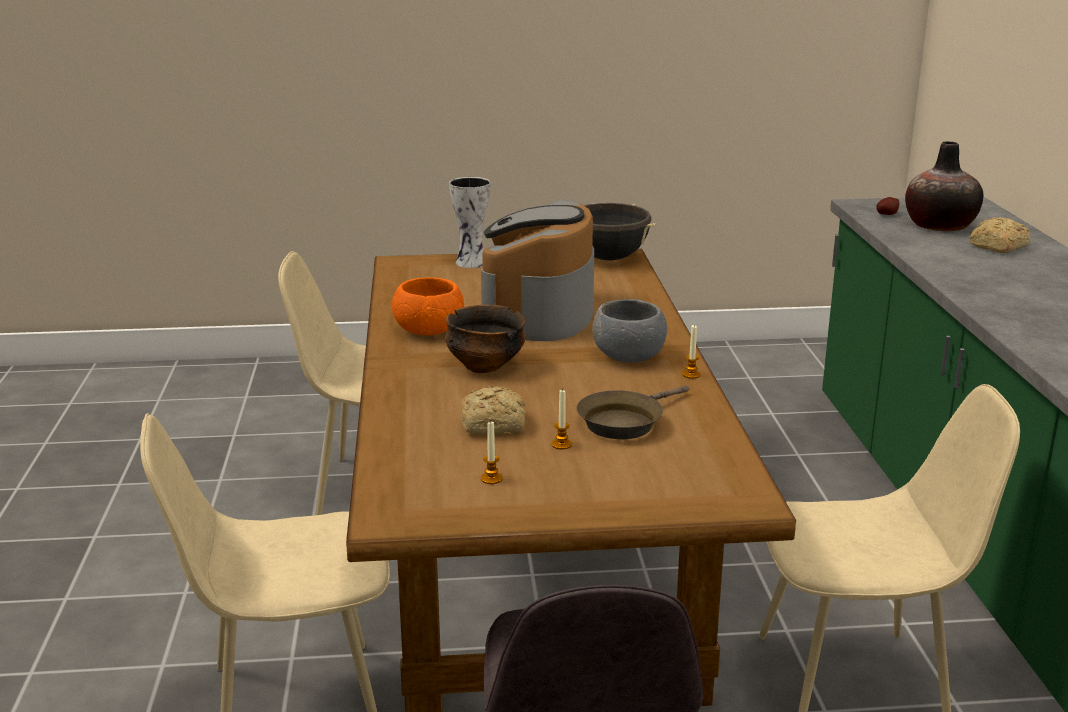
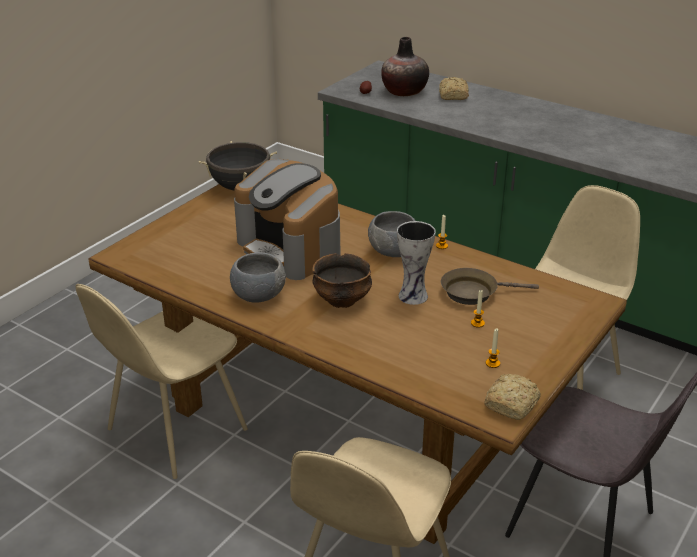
camera: 50 degrees left, 10 degrees up
(428, 331) = (258, 295): orange bowl -> grey bowl
(472, 263) = (168, 231): vase -> vase (414, 296)
(495, 425) = (427, 332): bread -> bread (513, 404)
(624, 422) = (473, 292): brown frying pan -> brown frying pan turned 90 degrees clockwise

